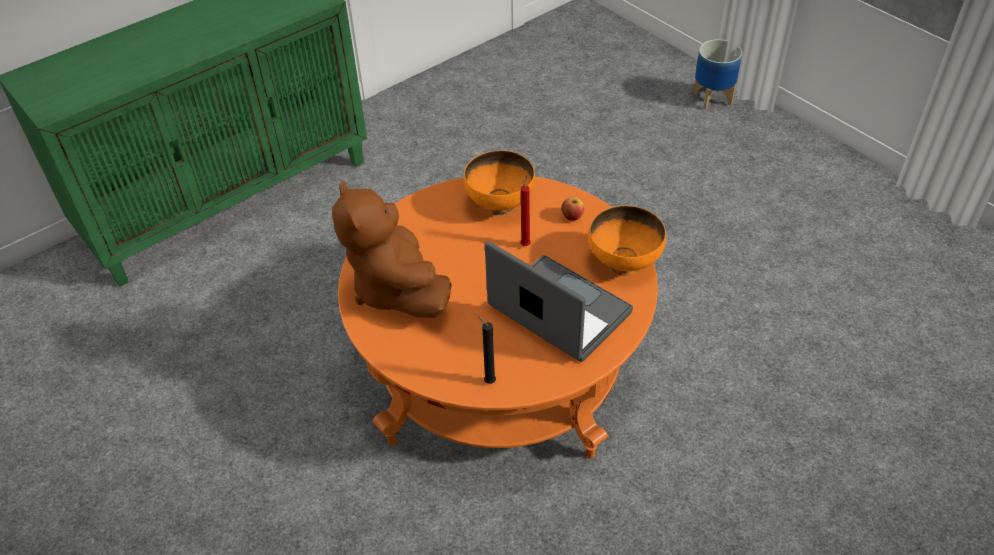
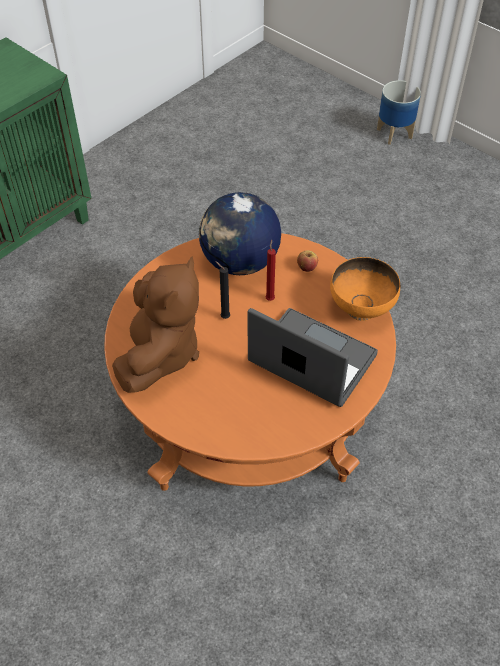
camera: 10 degrees left, 5 degrees up
(396, 289) = (160, 353): brown plush toy -> brown plush toy turned 135 degrees counterclockwise
(488, 381) = (261, 434): black candle -> black candle (224, 317)
(500, 205) = (240, 262): orange bowl -> globe

